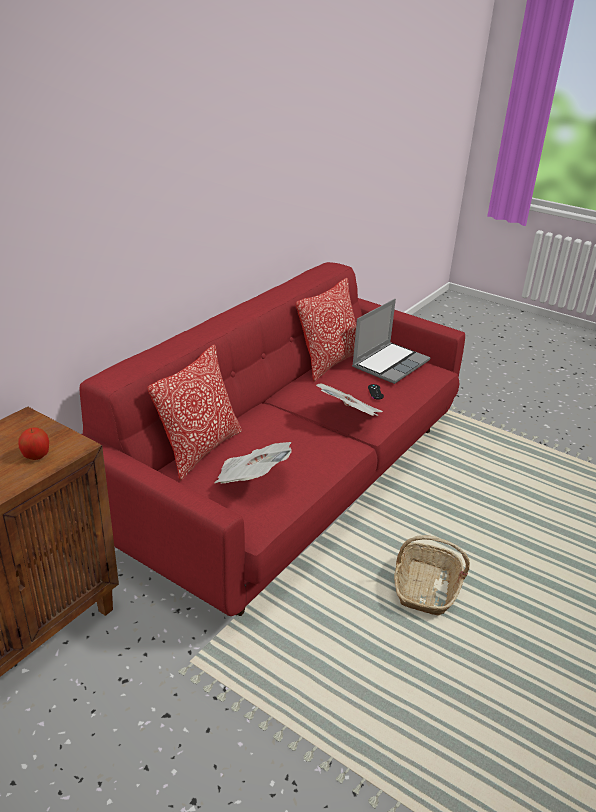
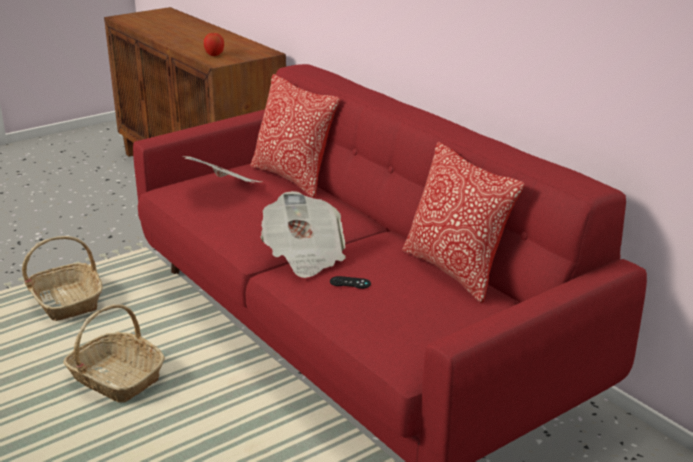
camera: 110 degrees right, 5 degrees down
(333, 683) = (67, 301): none -> basket
(390, 363) = (428, 313): laptop -> none

